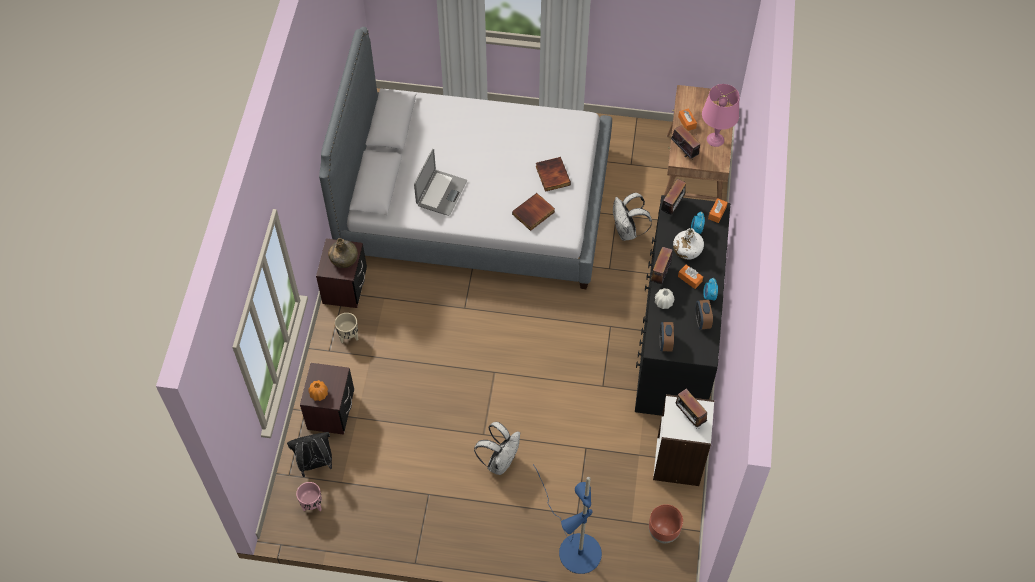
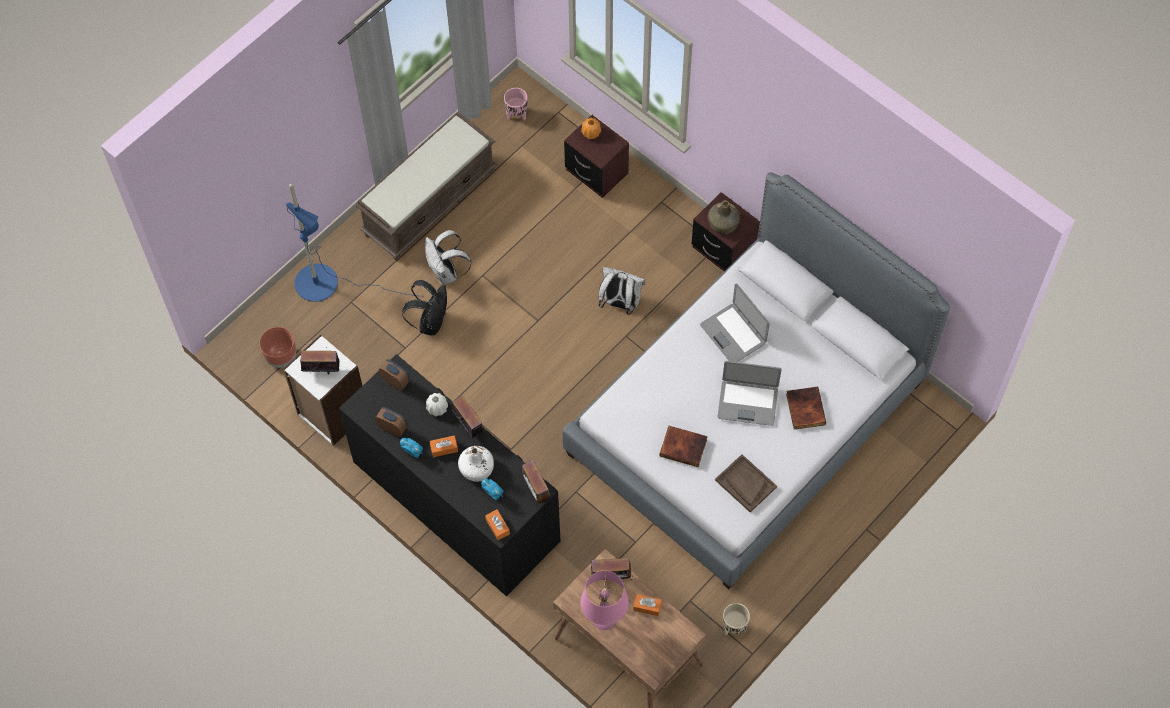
camera: 125 degrees right, 5 degrees up
(315, 464) = (554, 136): black backpack -> black backpack (430, 322)
(349, 336) = (665, 225): beige planter -> beige planter (734, 627)
(442, 518) = (430, 201): none -> brown bench
(489, 158) = (747, 402): none -> laptop
(533, 213) = (647, 399): book -> book (804, 409)
(550, 129) = (745, 484): none -> brown tray
(627, 232) = (607, 538): white backpack -> white backpack (620, 303)

